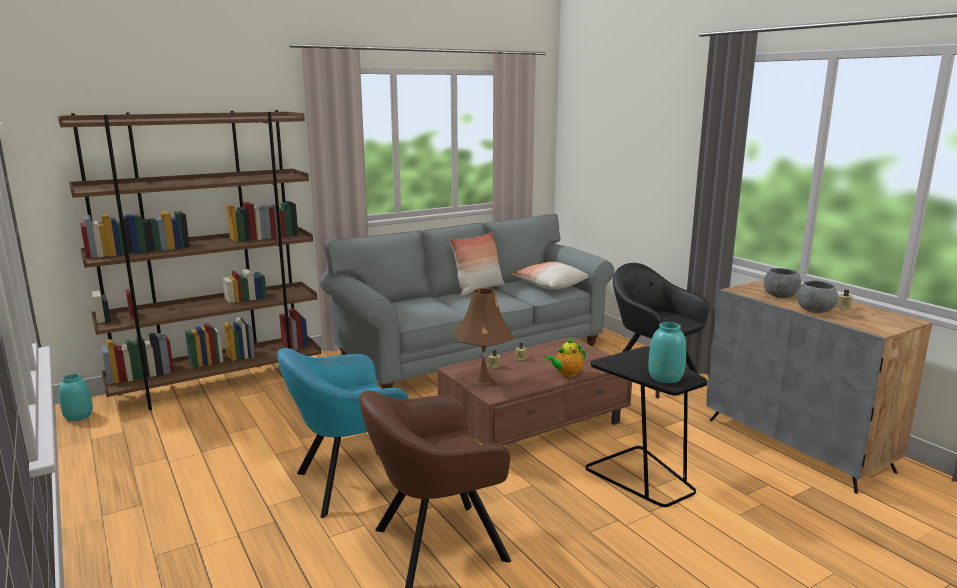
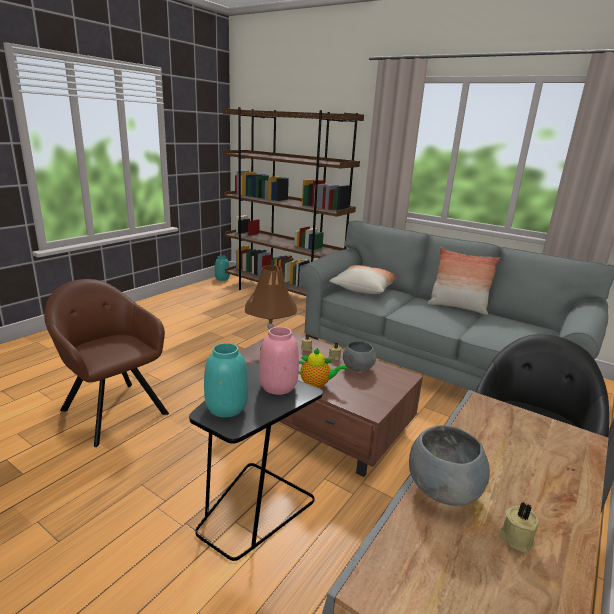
camera: 65 degrees right, 5 degrees up
(348, 483) = (183, 361): turquoise armchair -> none
(550, 285) = (520, 334): pillow -> pillow (364, 288)
(566, 374) = (317, 384): teapot -> teapot turned 150 degrees clockwise
(637, 358) = (278, 387): none -> pink vase
(780, 296) = (498, 449): grey bowl -> grey bowl (357, 368)

